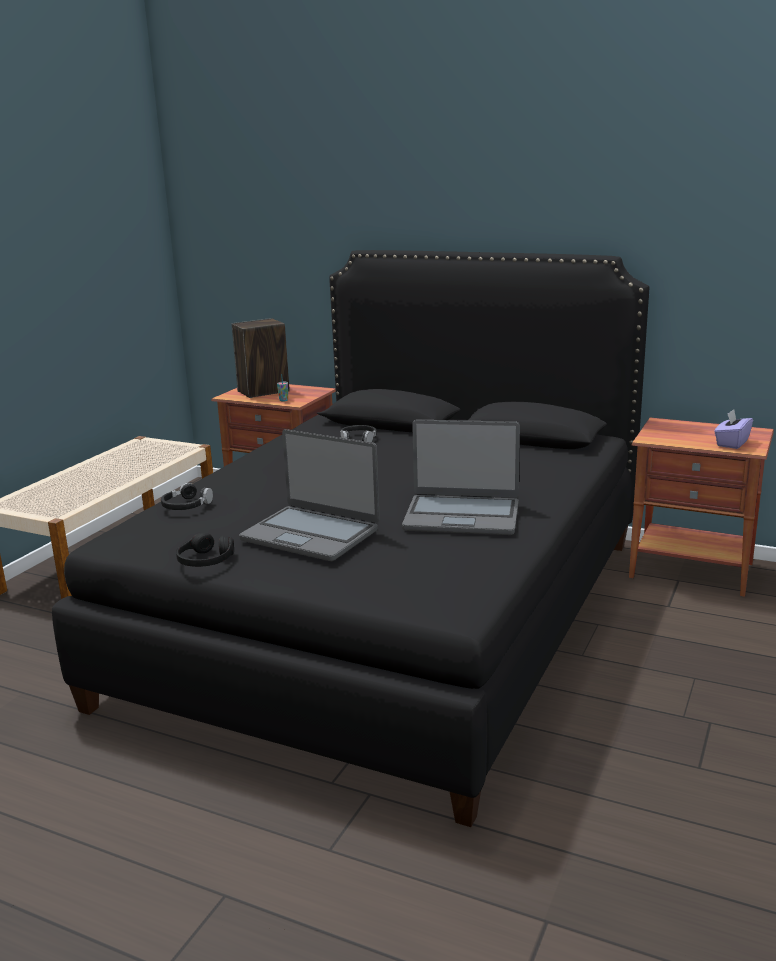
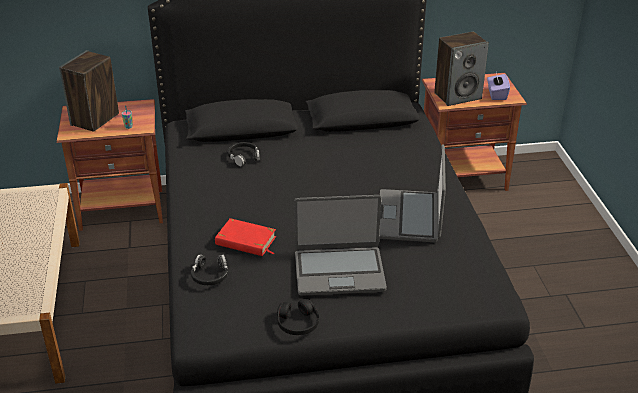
camera: 35 degrees left, 15 degrees up
(258, 491) = (246, 241): none -> red book
(462, 516) = (410, 217): laptop -> laptop turned 120 degrees clockwise
(674, 436) = (458, 96): none -> speaker

